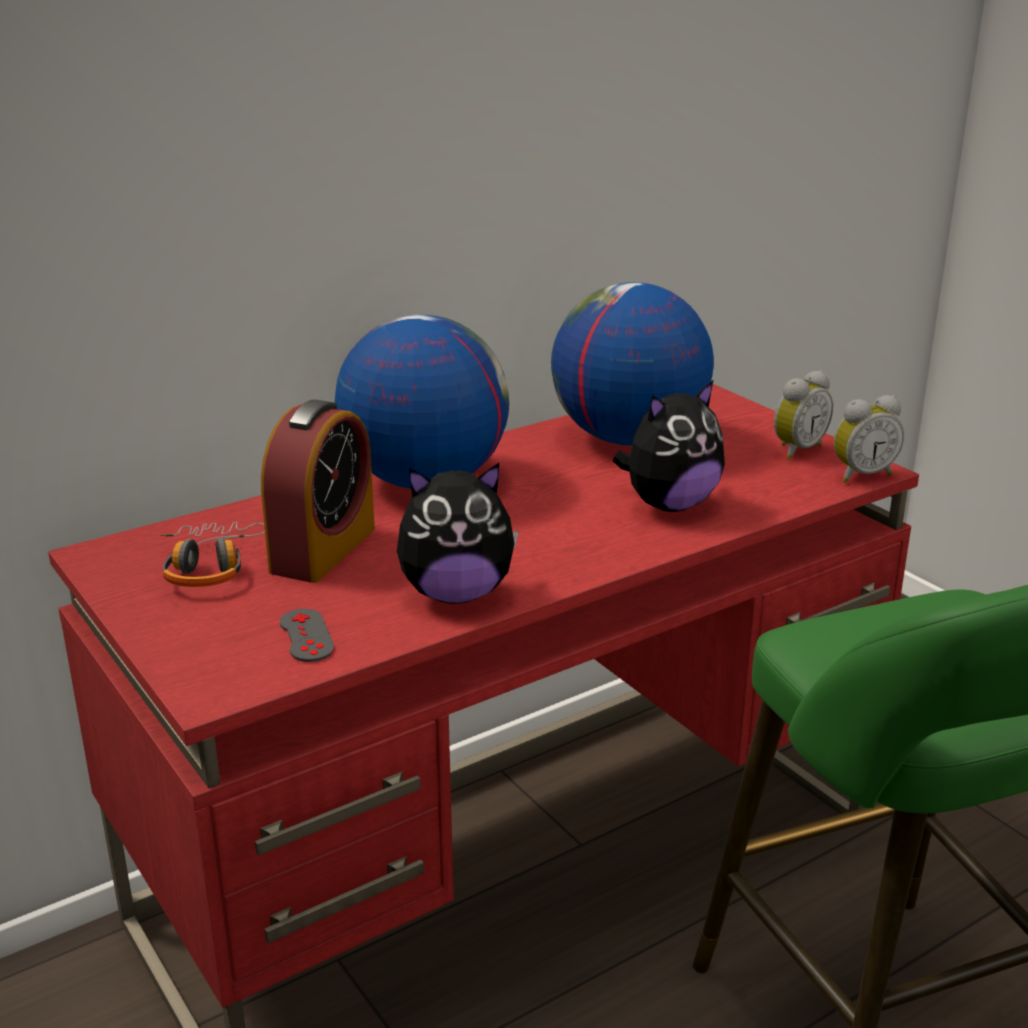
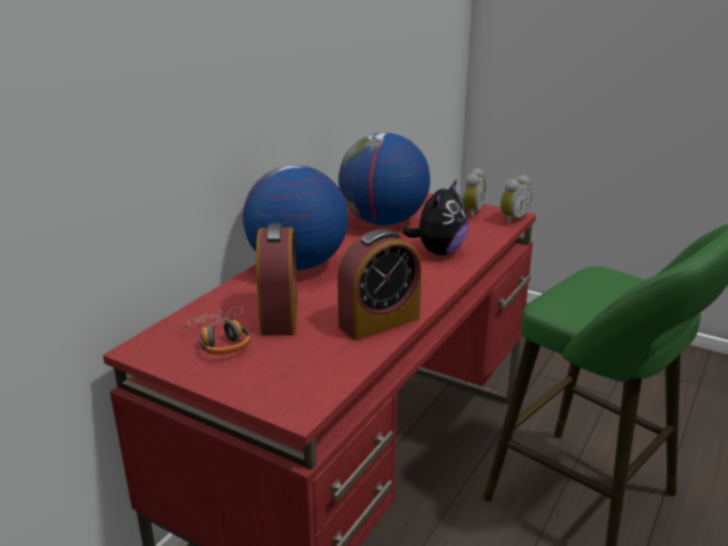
camera: 25 degrees left, 0 degrees up
(306, 636) = (321, 364): grey game controller -> none
(456, 594) = (379, 321): plush toy -> alarm clock

